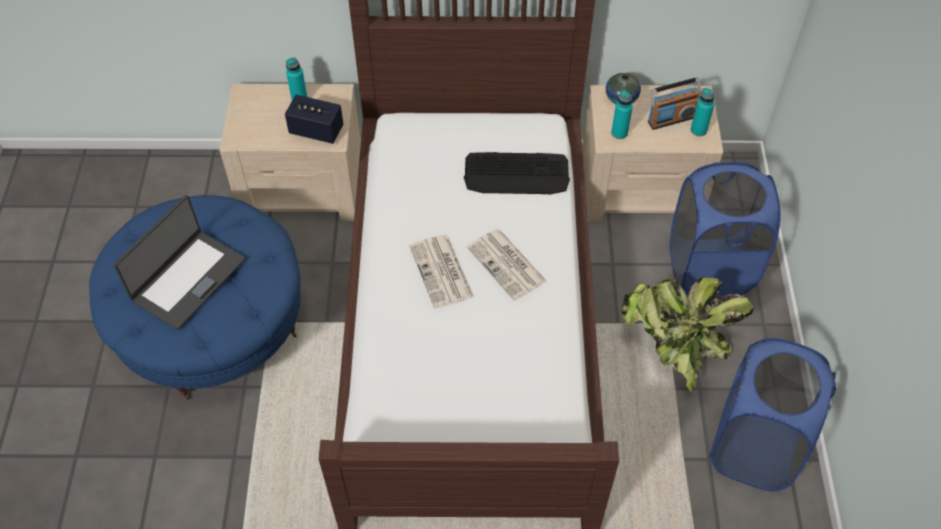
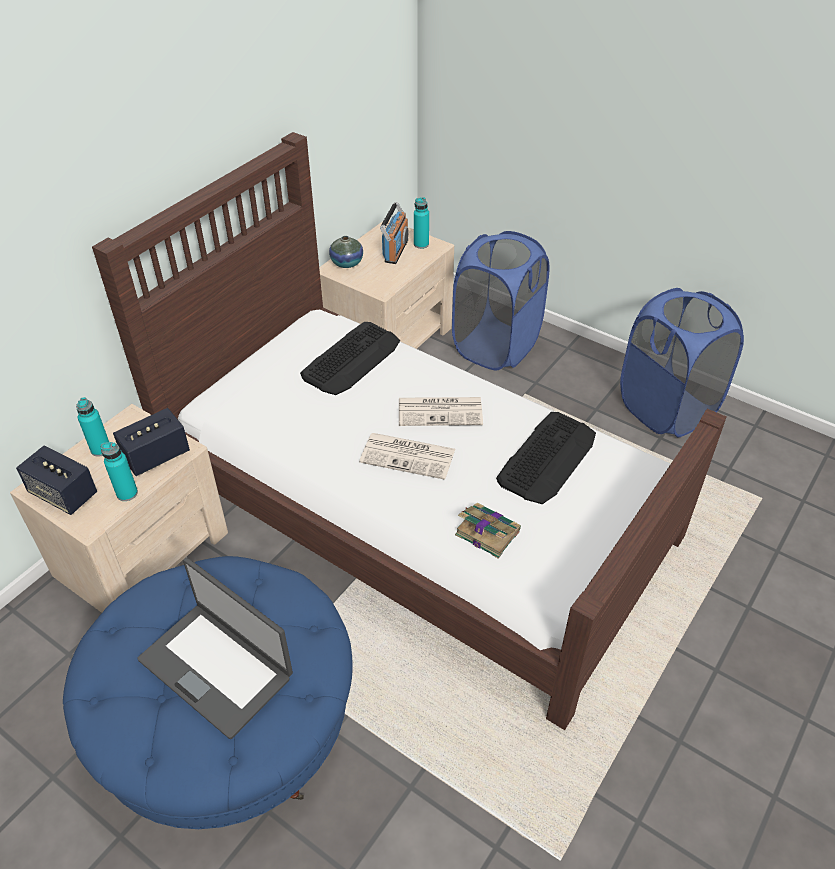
camera: 55 degrees left, 10 degrees down
(187, 279) = (217, 667): laptop -> laptop turned 150 degrees clockwise
(249, 109) = (63, 494): none -> speaker
(403, 363) = (486, 532): none -> book
(515, 364) = (547, 457): none -> keyboard
(619, 133) = (379, 281): turquoise bottle -> turquoise bottle (127, 493)
(676, 348) = (550, 402): potted plant -> none

